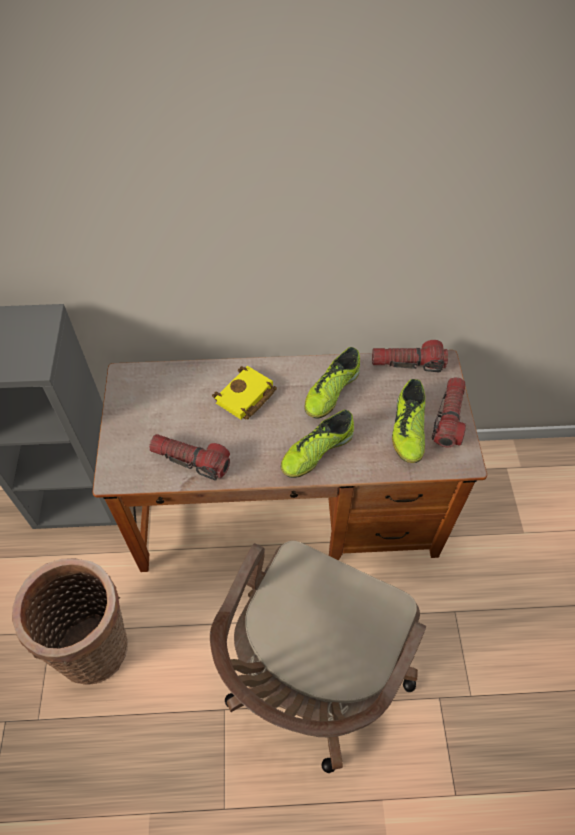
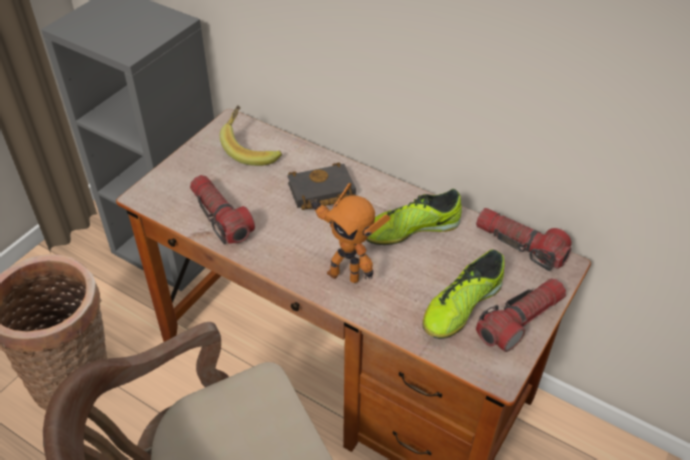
camera: 35 degrees right, 10 degrees down
(161, 389) = (252, 148): none -> banana
(245, 397) = (320, 192): yellow book -> black book
(316, 451) = (344, 274): shoe -> toy robot

